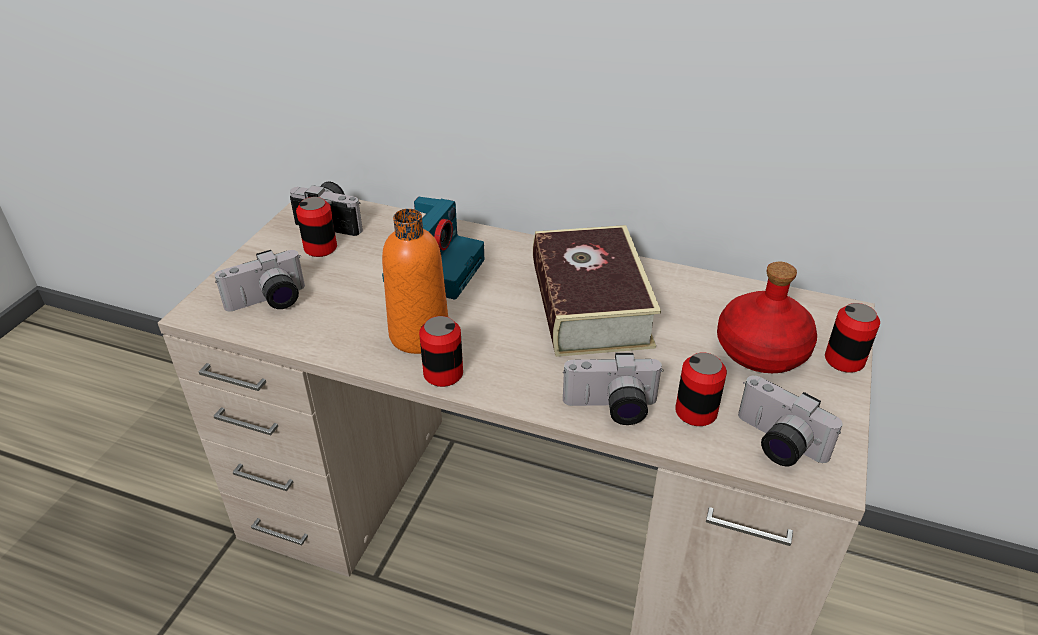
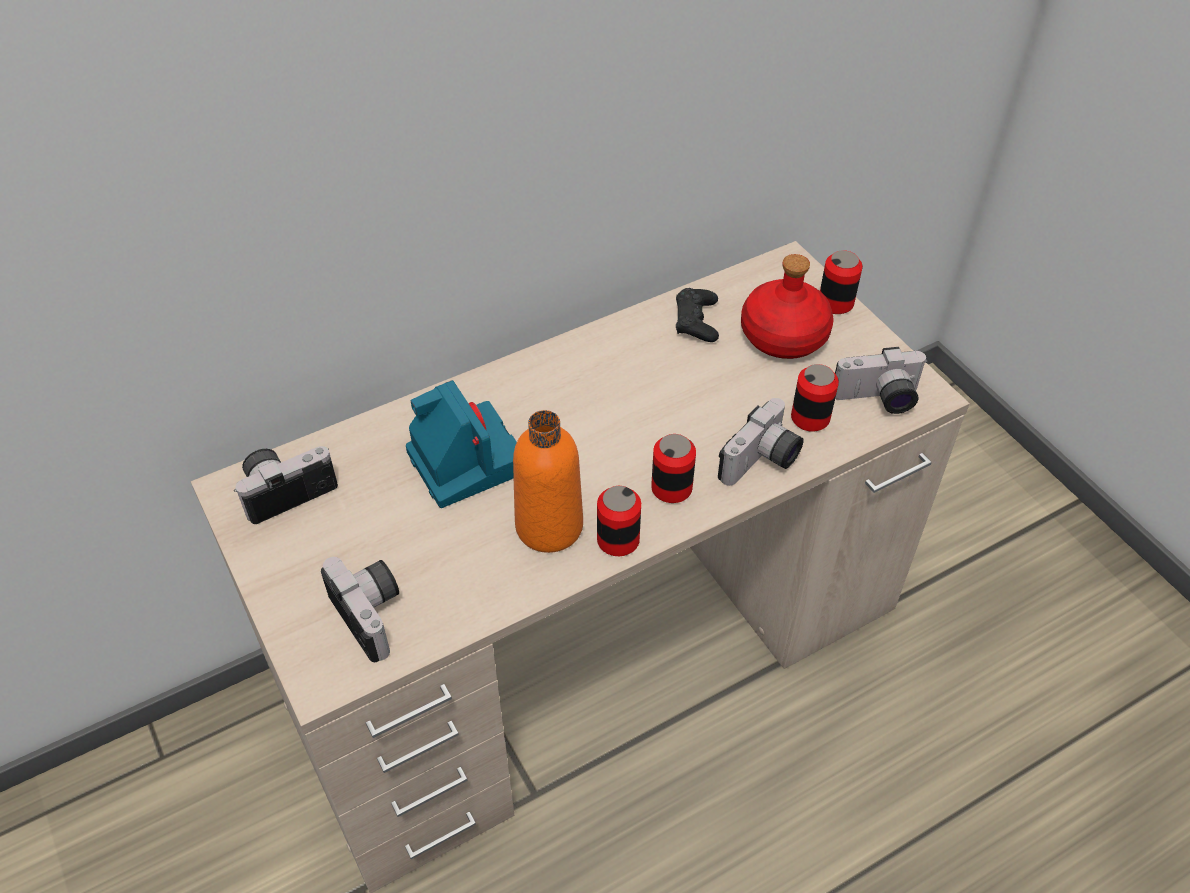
camera: 50 degrees left, 10 degrees up
(269, 302) = (374, 614): camera -> camera turned 45 degrees counterclockwise
(320, 248) = (325, 526): can -> can (671, 488)
(590, 305) = (630, 392): book -> none
(706, 299) = (696, 321): none -> black game controller

